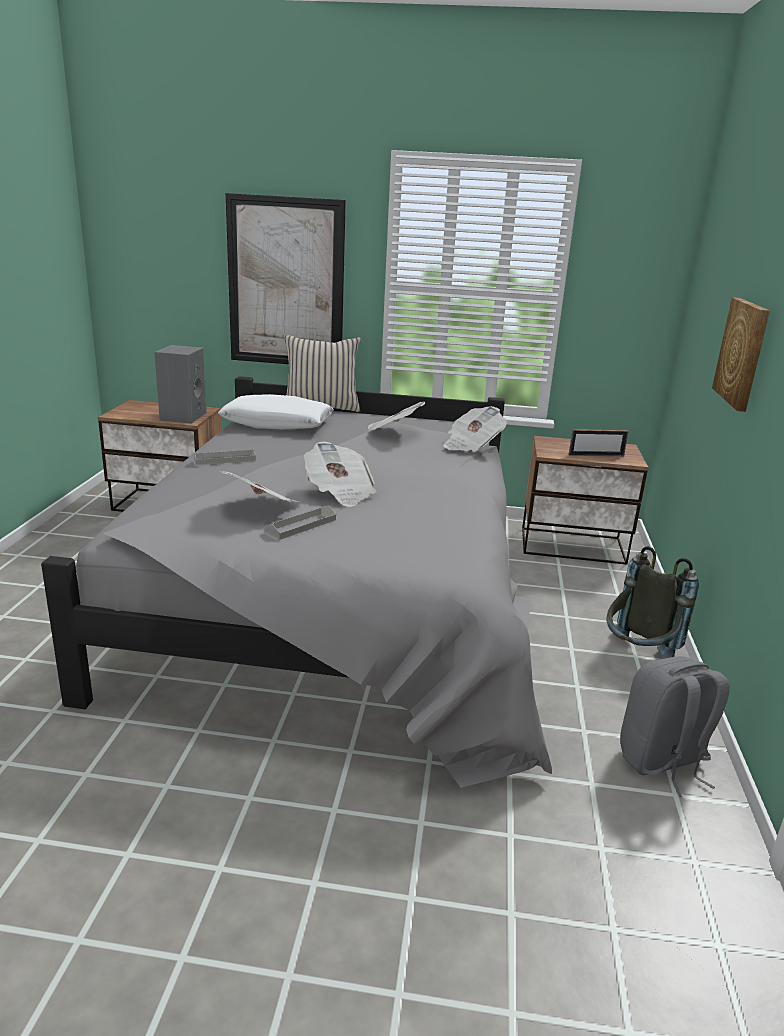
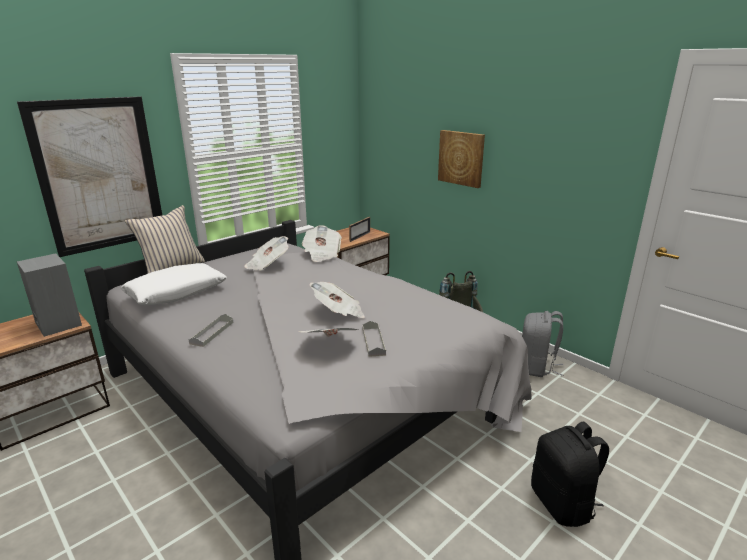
camera: 50 degrees left, 0 degrees up
(359, 884) = (563, 504): none -> black backpack

